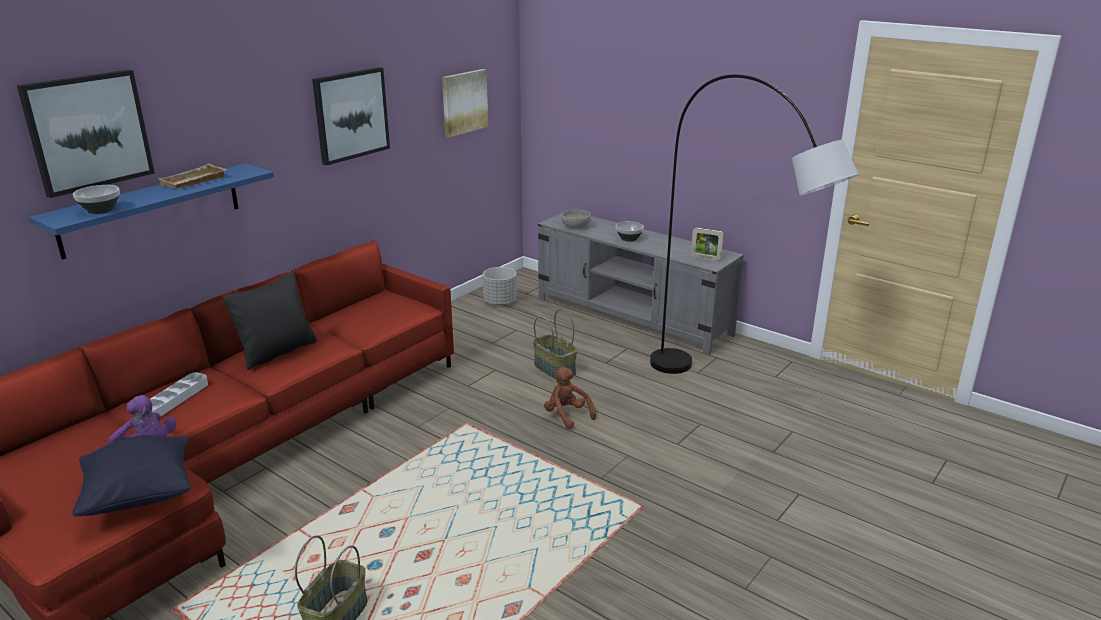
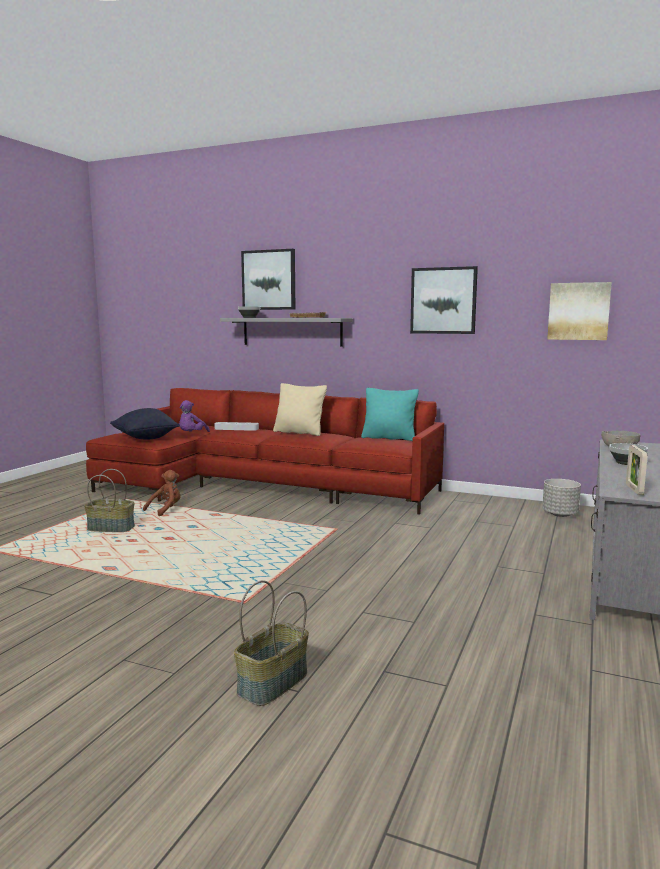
camera: 75 degrees right, 15 degrees down
(151, 209) = (292, 331): blue shelf -> grey shelf
(277, 352) = (299, 432): black pillow -> beige pillow
(361, 304) = (389, 438): none -> turquoise pillow
(555, 369) = (457, 547): basket -> basket (273, 684)
(567, 415) = (377, 560): brown plush toy -> brown plush toy (166, 510)
(731, 395) = (500, 638): grey floor lamp -> none

